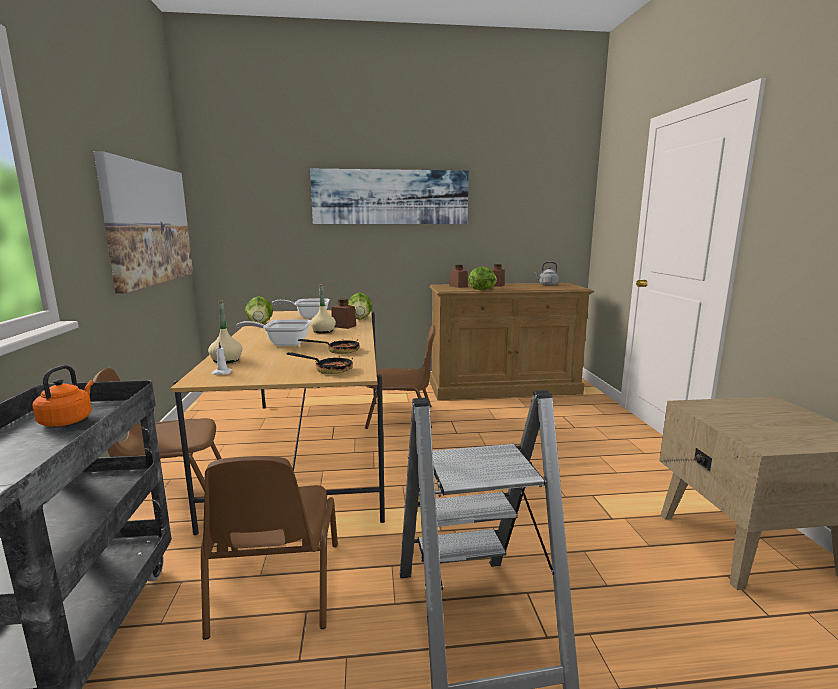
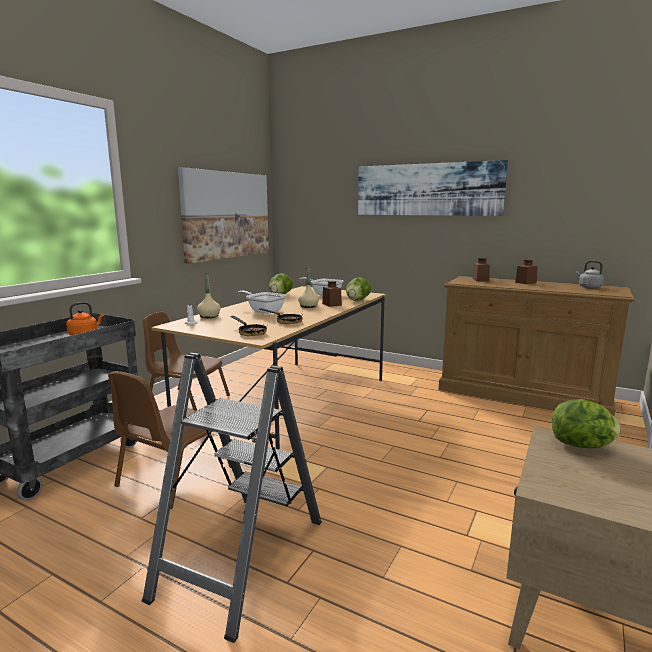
camera: 35 degrees right, 0 degrees up
(401, 417) = (388, 396): brown chair -> none
(482, 289) = (495, 285): lettuce -> lettuce (582, 445)

